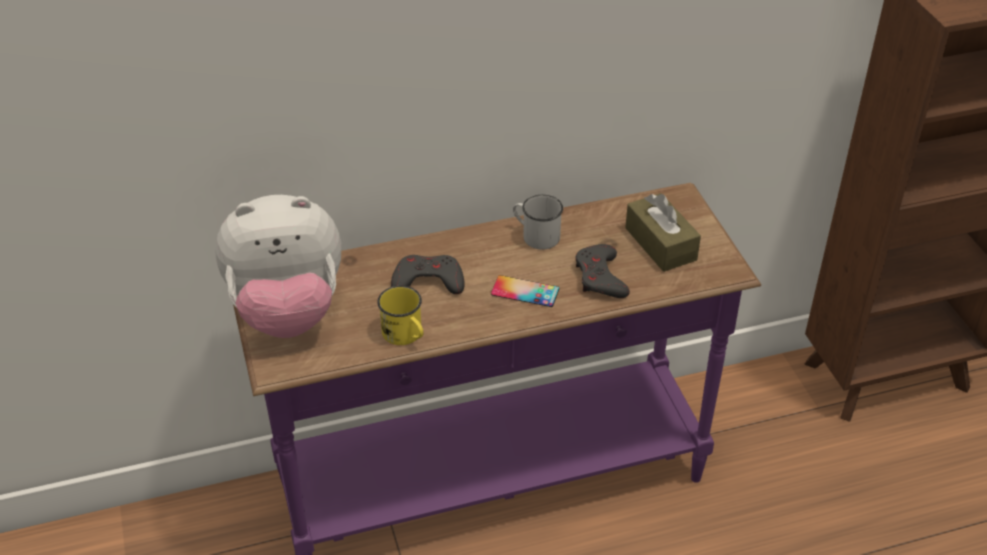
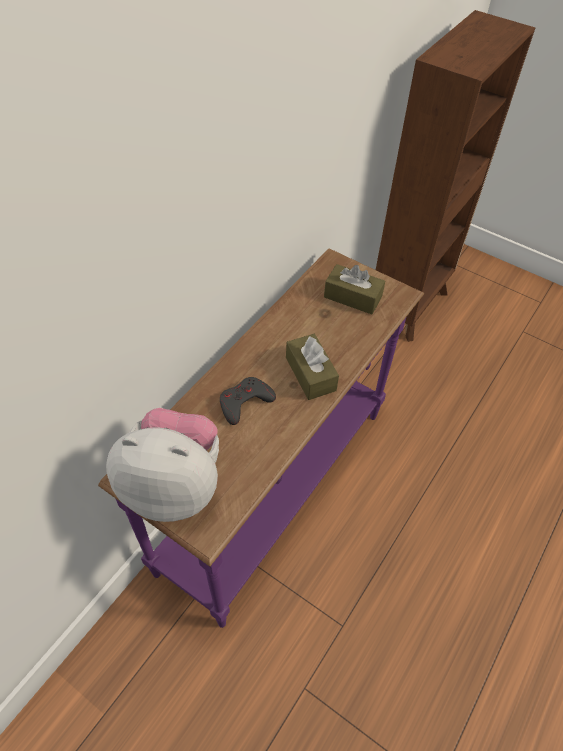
camera: 40 degrees left, 10 degrees up
(287, 312) = (174, 485): plush toy -> plush toy turned 120 degrees counterclockwise
(405, 335) = (270, 451): yellow mug -> none
(525, 291) = (310, 374): phone -> brown tissue box
(536, 235) = (278, 331): white mug -> none
(600, 277) = (342, 338): grey game controller -> none

